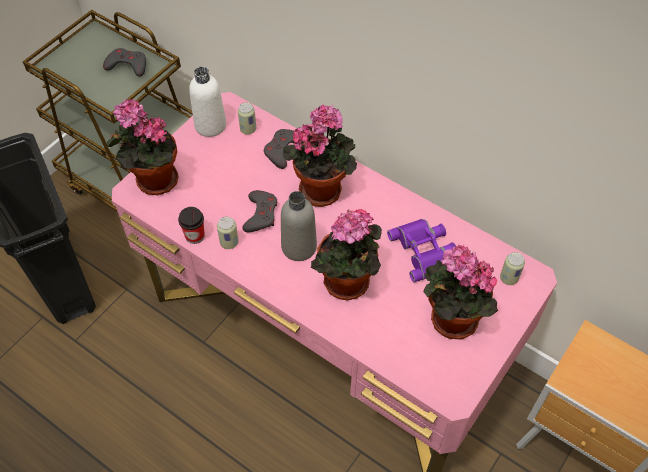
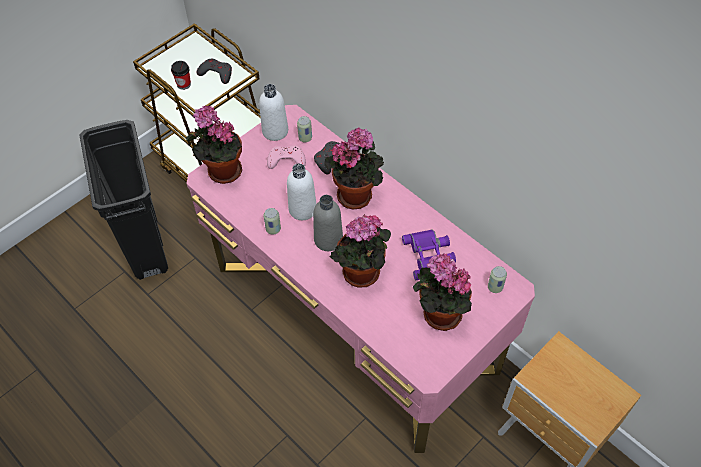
camera: 10 degrees right, 0 degrees up
(195, 236) = (247, 220): cup -> cup (184, 84)
(230, 157) = (286, 160): none -> pink game controller
(261, 214) = (302, 209): grey game controller -> white bottle

